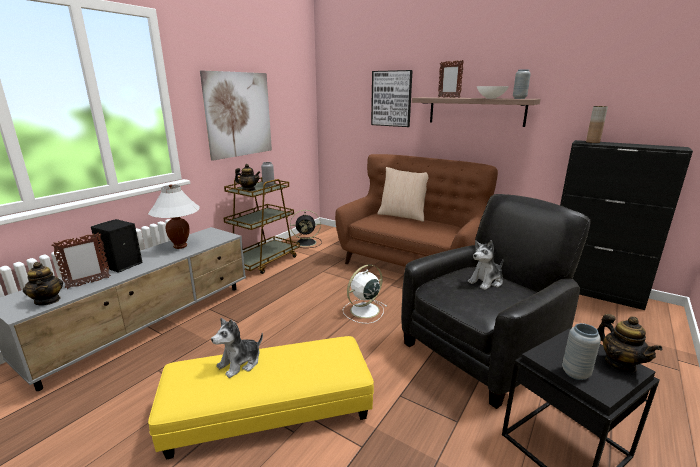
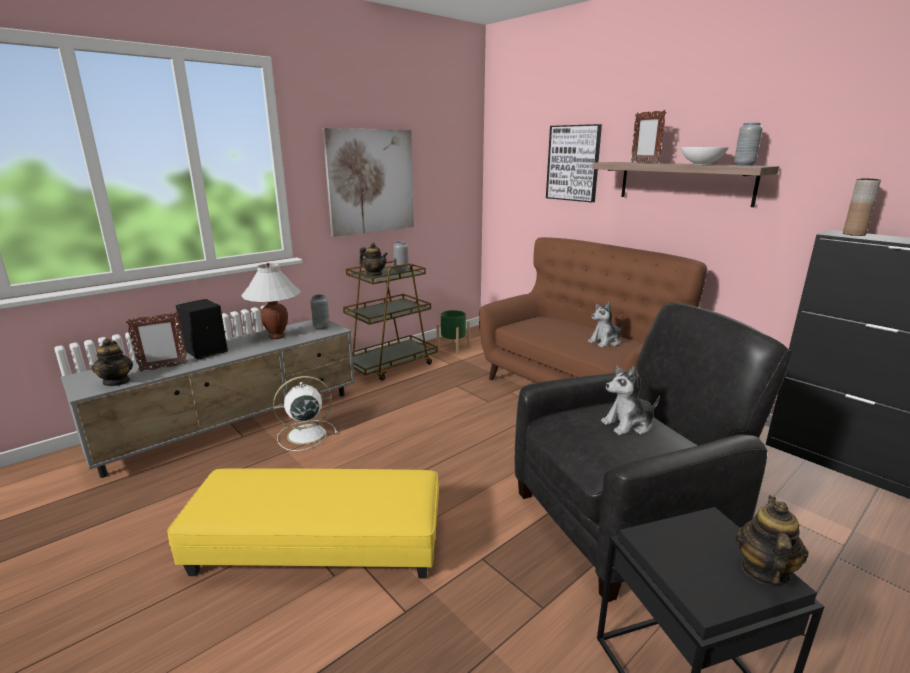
camera: 15 degrees right, 0 degrees up
(240, 363) = (287, 482): plush toy -> plush toy (605, 342)
(307, 242) = (453, 347): black fan -> green planter
(363, 311) = (485, 443): white fan -> white fan (304, 435)
(403, 215) = (573, 323): beige pillow -> none
(575, 373) = (682, 570): grey vase -> grey vase (321, 327)
(620, 364) = (763, 571): teapot -> teapot turned 150 degrees counterclockwise

